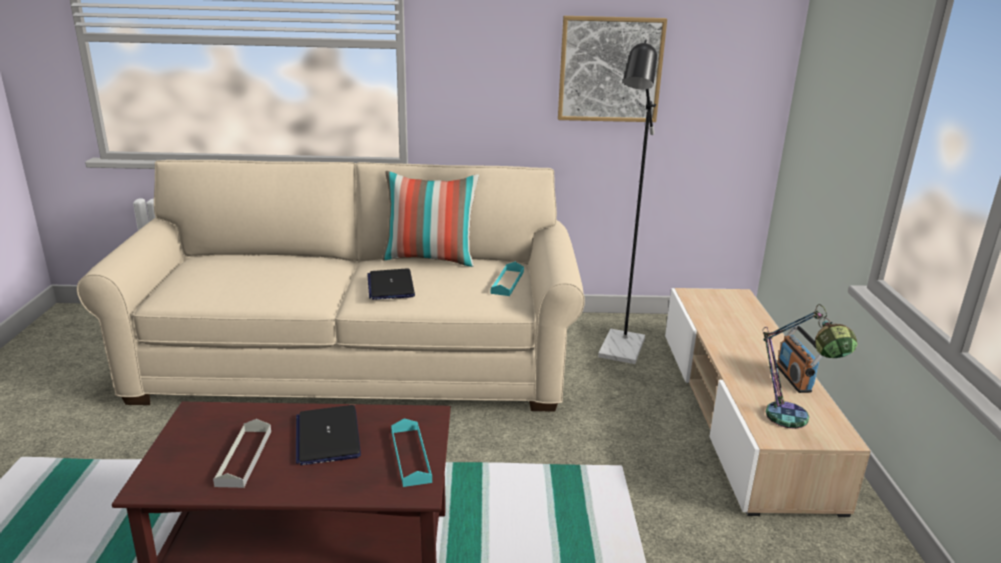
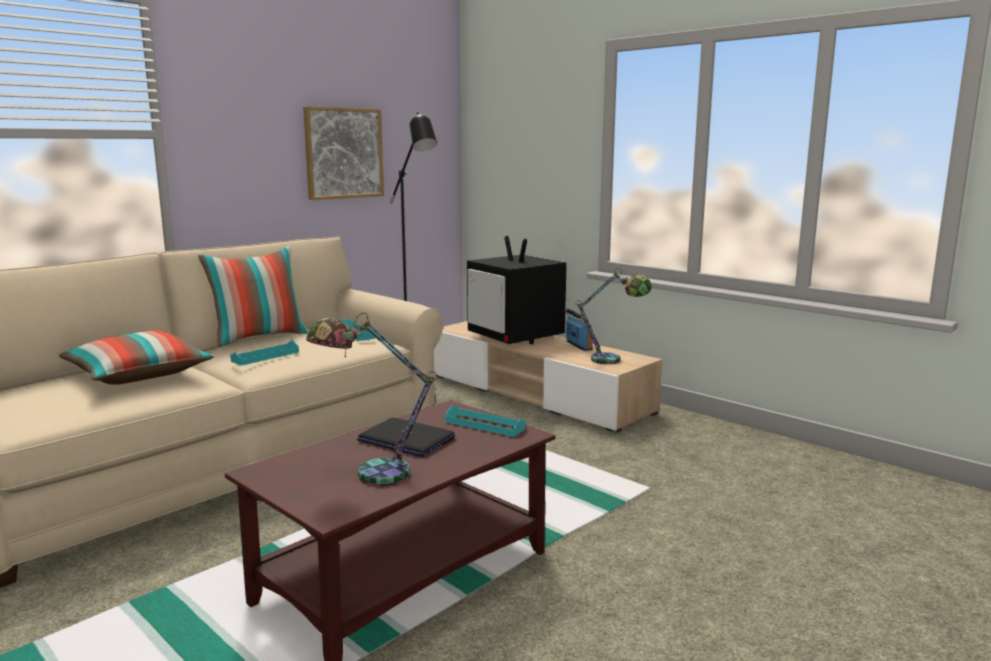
camera: 45 degrees left, 10 degrees down
(244, 457) = (370, 471): grey tray -> table lamp
(288, 273) = (139, 375): none -> pillow
(390, 286) = (265, 356): laptop -> turquoise tray
(740, 335) = (516, 338): none -> television
(794, 378) = (578, 345): radio -> radio turned 150 degrees counterclockwise

